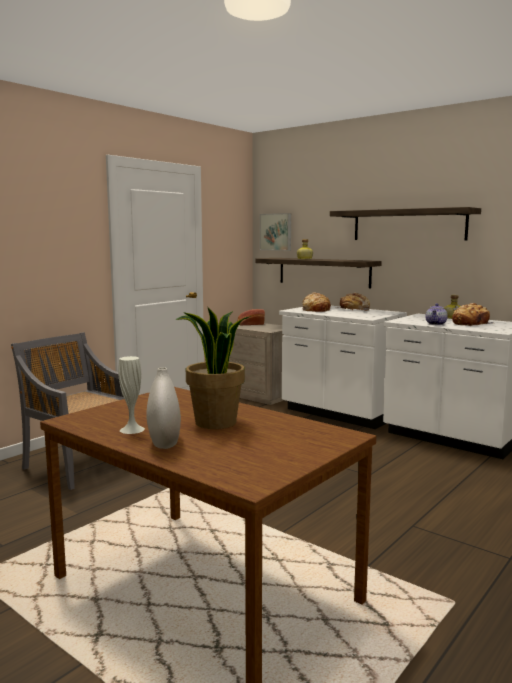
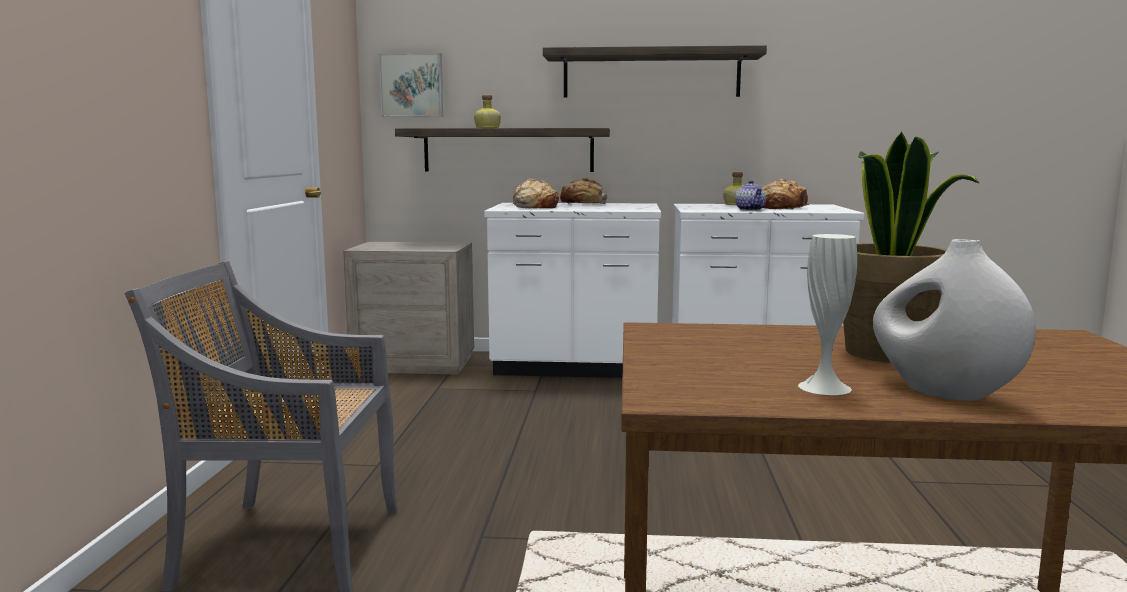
camera: 35 degrees left, 0 degrees up
(250, 324) = (386, 244): bread -> none

